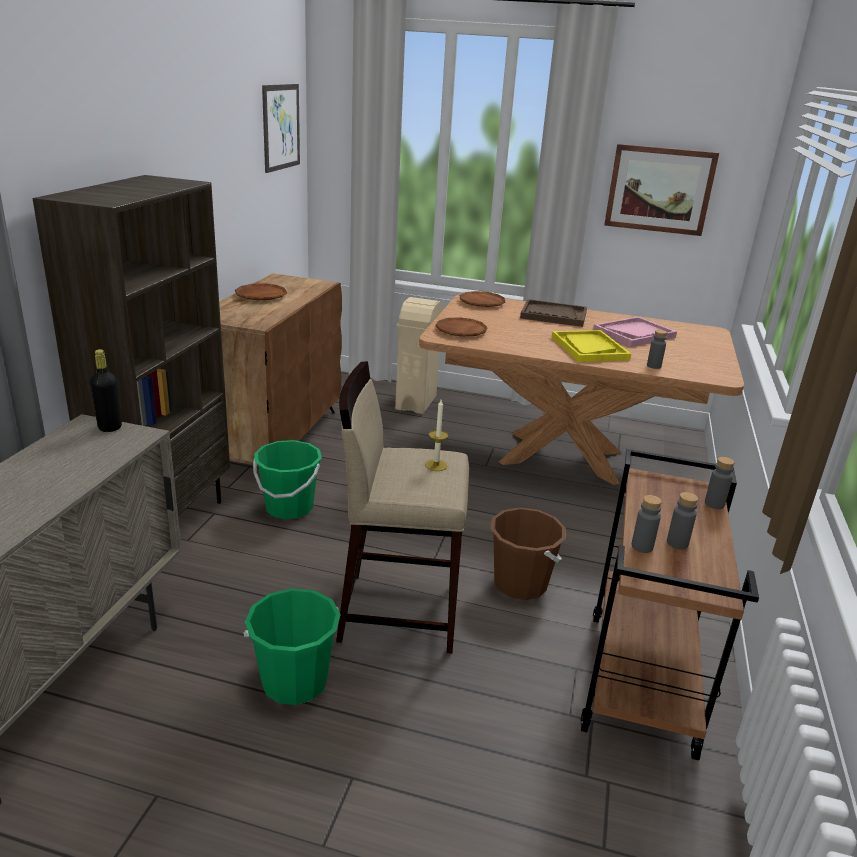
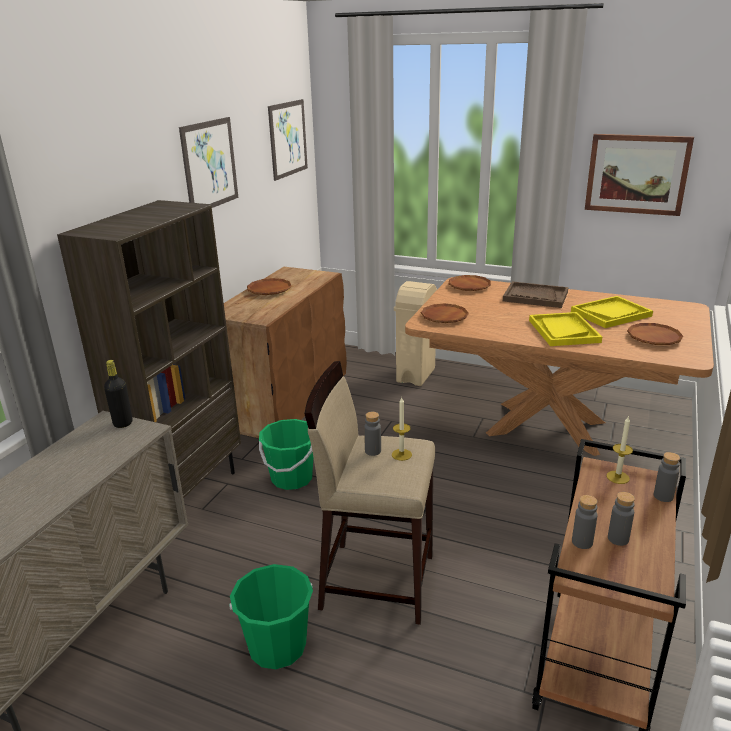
camera: 10 degrees right, 0 degrees up
(199, 143) = (209, 165): none -> picture
(520, 584) = (492, 556): brown bucket -> none
(634, 334) = (611, 314): pink tray -> yellow tray
(654, 366) = (624, 348): grey bottle -> grey bottle (373, 451)
(666, 486) = (617, 477): none -> candle
(681, 357) = (654, 338): none -> brown plate

